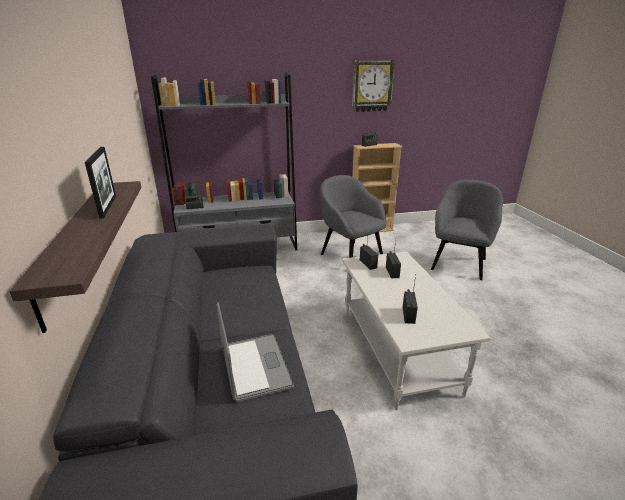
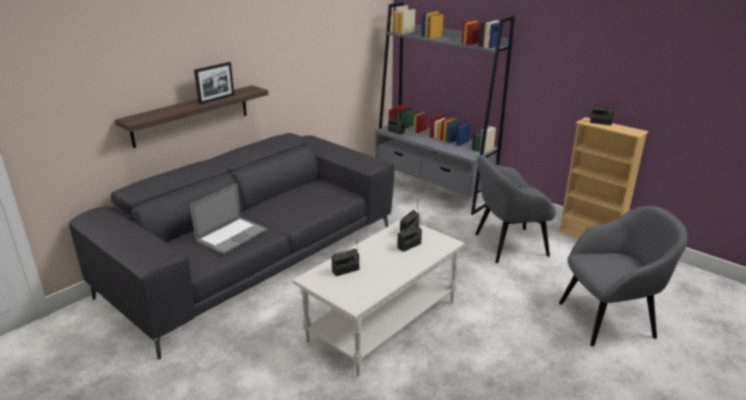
camera: 55 degrees right, 0 degrees up
(350, 255) = (509, 245): grey armchair -> grey armchair turned 120 degrees counterclockwise
(372, 86) = (623, 47): wall clock -> none

